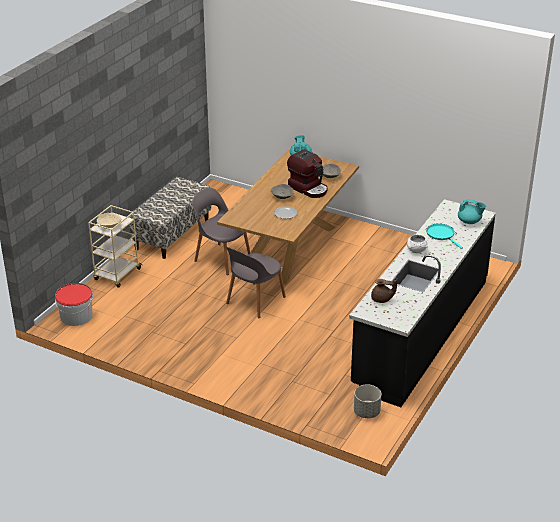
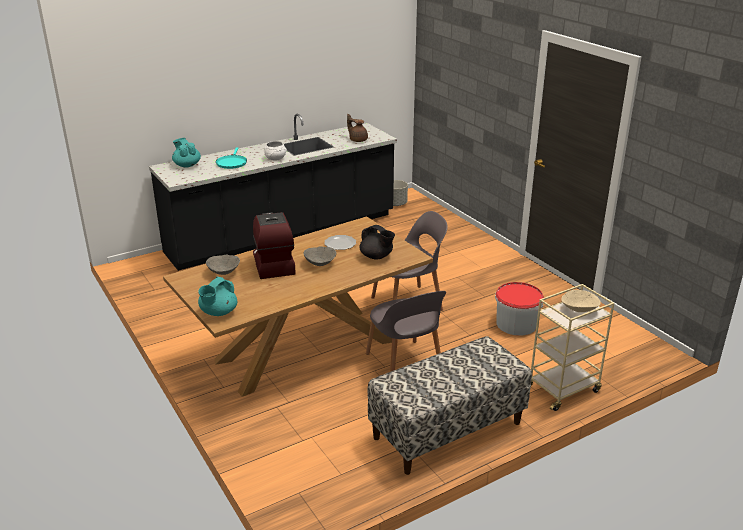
camera: 150 degrees left, 5 degrees down
(76, 316) = (634, 350): bucket -> bucket (516, 324)
(253, 211) = (376, 256): none -> black teapot

